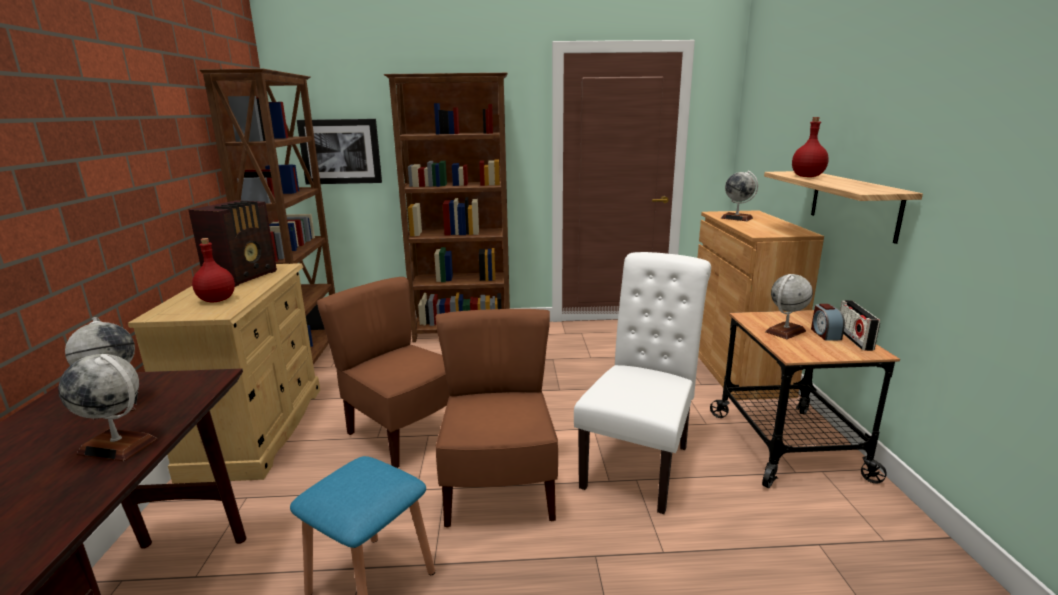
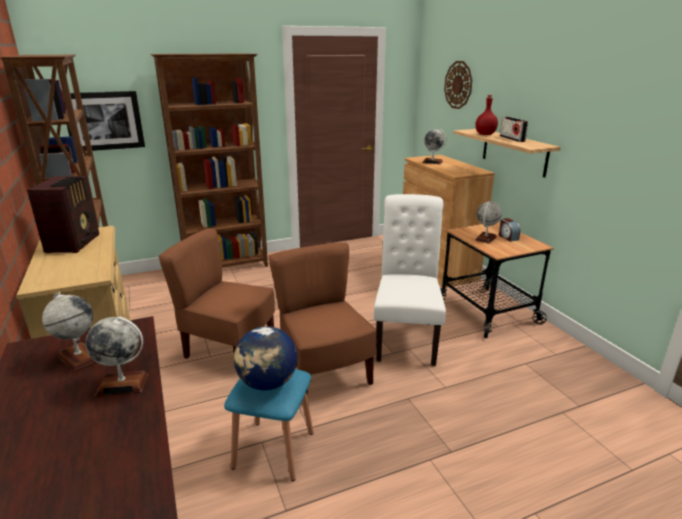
camera: 20 degrees left, 5 degrees up
(217, 300) = (77, 266): red bottle -> none
(353, 486) = (267, 383): none -> globe
(786, 110) = (458, 85): none -> wall clock
(854, 339) = (525, 238): radio -> radio (512, 139)

